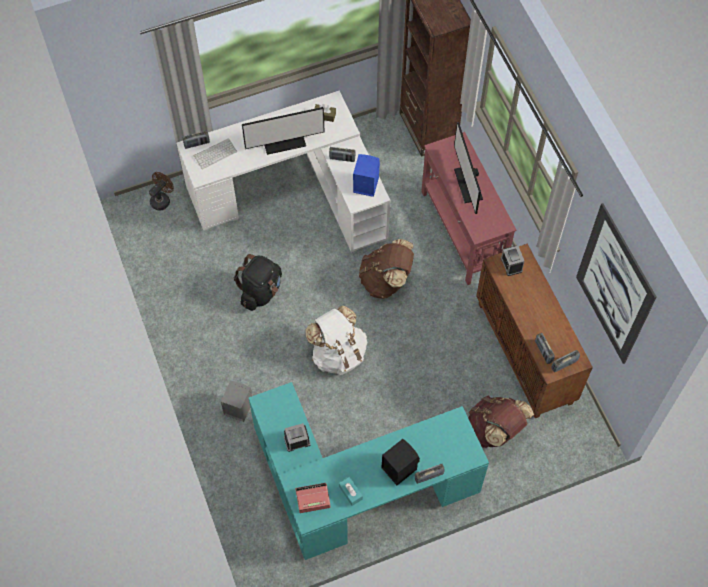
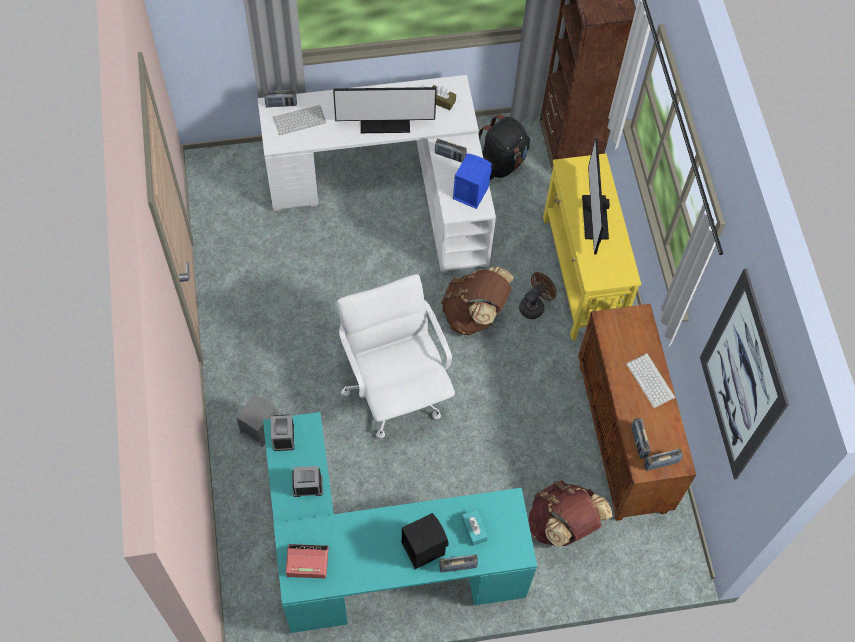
camera: 10 degrees right, 0 degrees up
(162, 199) = (235, 165): brown fan -> brown fan (534, 305)
(261, 291) = (322, 296): black backpack -> black backpack (501, 163)
(338, 353) = (395, 389): white backpack -> white office chair
(350, 492) = (355, 565): turquoise tissue box -> turquoise tissue box (474, 529)
(462, 231) = (581, 275): red console table -> yellow console table
(511, 265) = (624, 325): alarm clock -> alarm clock (283, 436)
(542, 303) = (651, 381): none -> keyboard

